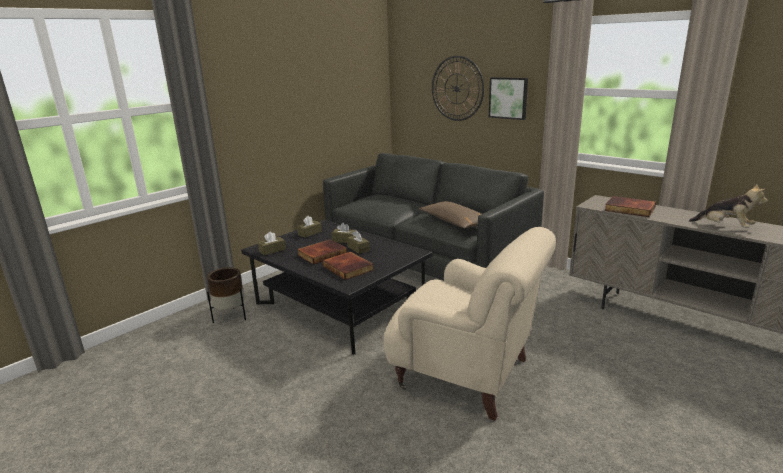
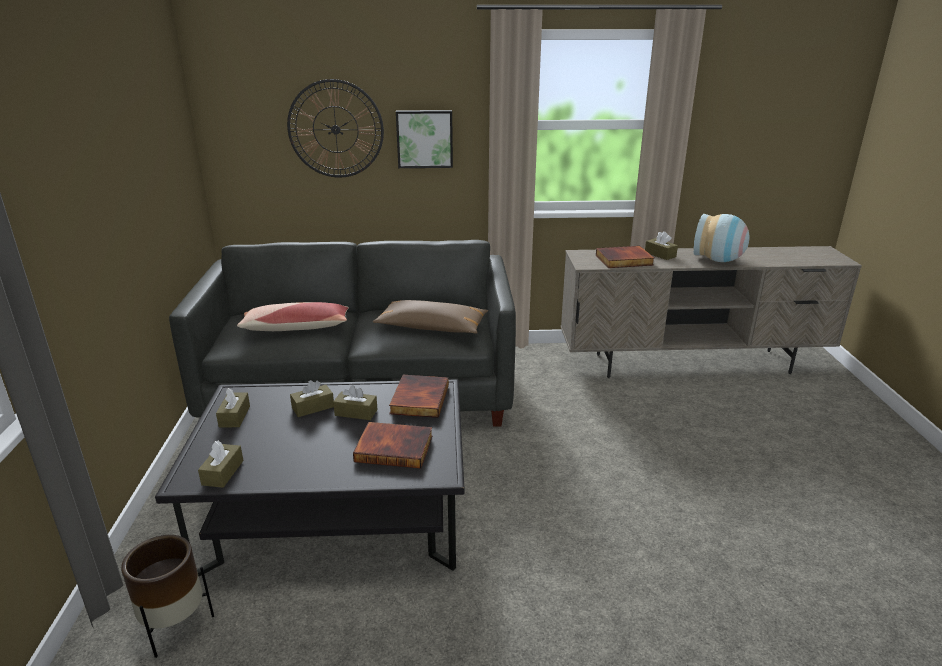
camera: 45 degrees left, 5 degrees up
(322, 254) = (316, 443): book -> book (418, 399)
(386, 204) = (295, 328): none -> pillow
(467, 374) = (601, 517): beige armchair -> none
(672, 212) = (660, 254): none -> brown tissue box
(724, 227) = (718, 260): plush toy -> vase

